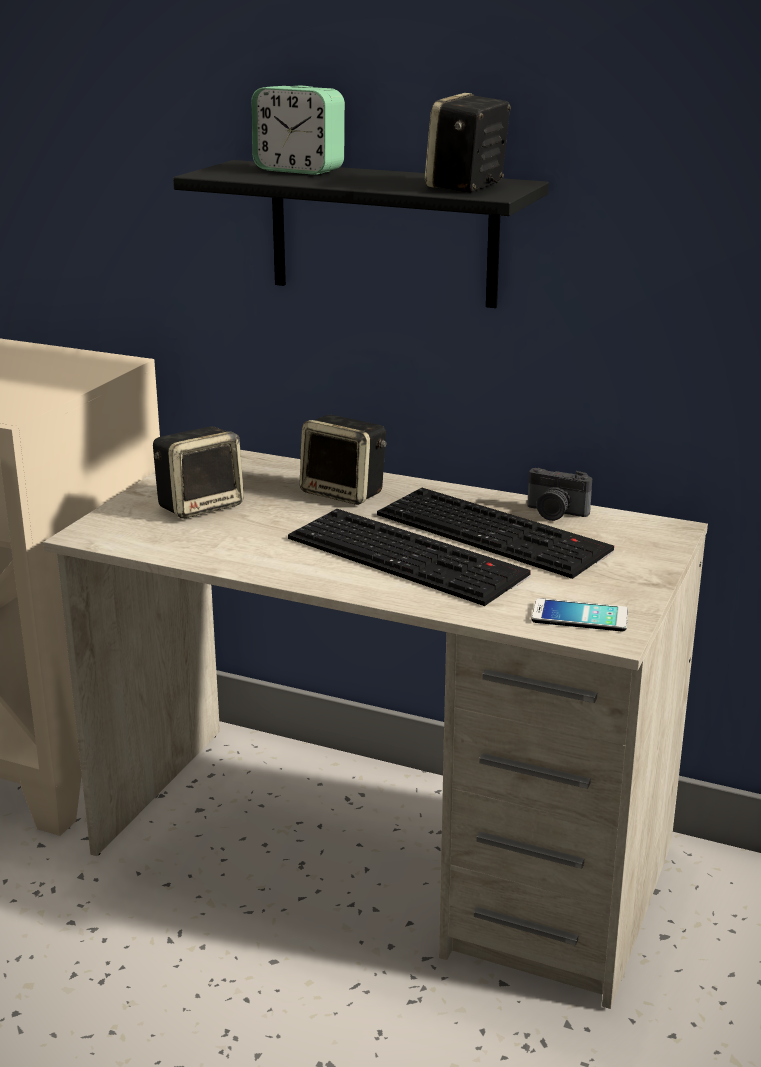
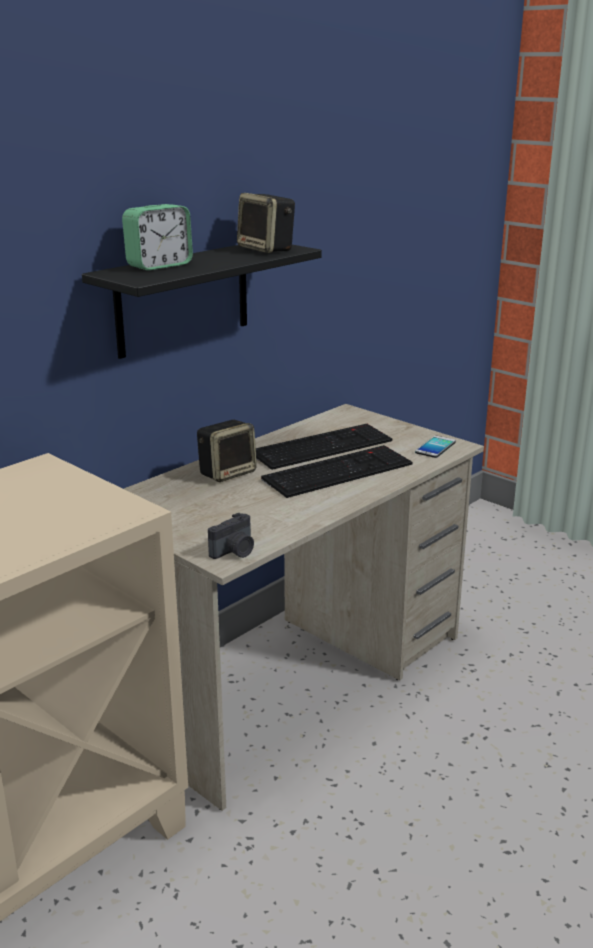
camera: 70 degrees left, 0 degrees up
(200, 505) = (207, 517): speaker -> none
(555, 513) = (307, 429): camera -> camera (235, 552)

